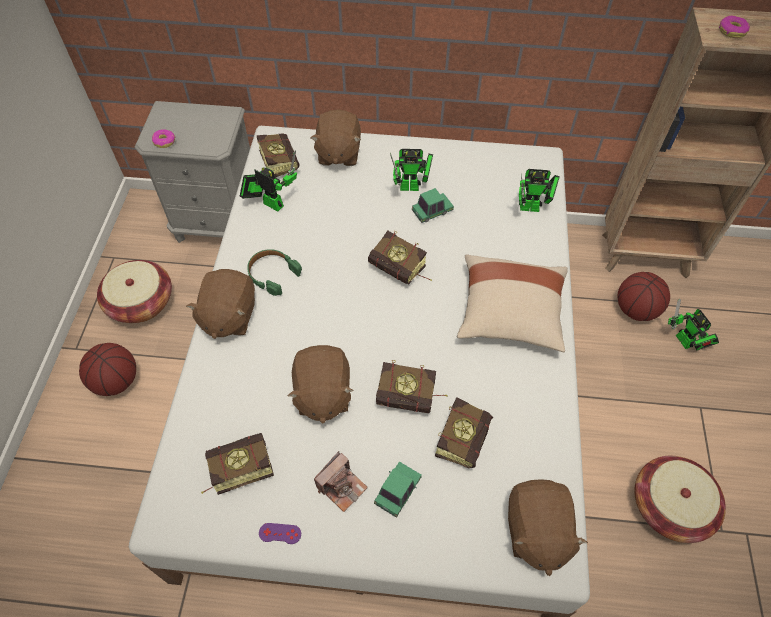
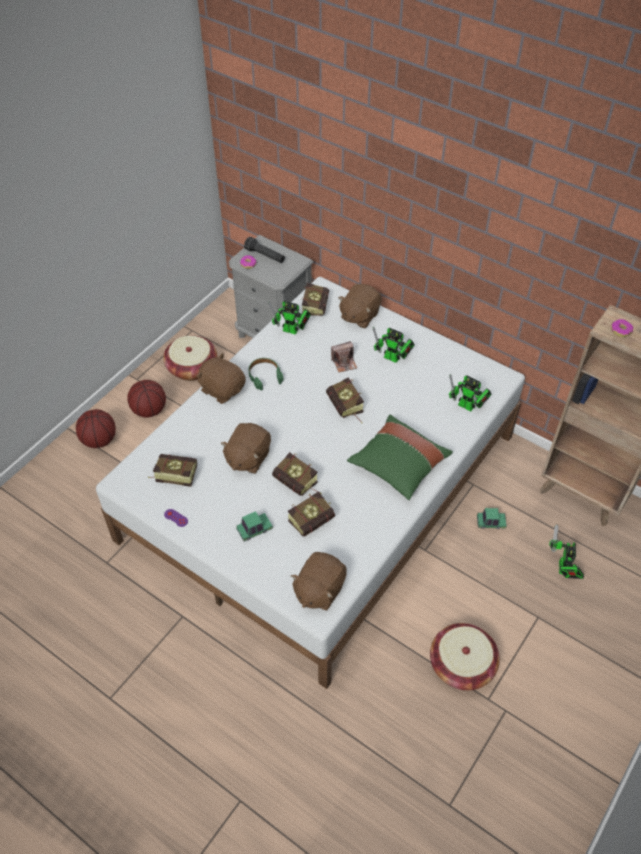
camera: 30 degrees right, 5 degrees down
(180, 124) = (265, 256): none -> black flashlight
(228, 316) = (222, 389): brown plush toy -> brown plush toy turned 90 degrees clockwise
(270, 203) = (292, 331): toy robot -> toy robot turned 135 degrees clockwise
(341, 486) = (225, 511): camera -> camera (344, 362)
(432, 211) = (395, 380): toy car -> toy car (490, 522)
(509, 313) = (398, 465): beige pillow -> green pillow
(636, 309) = (541, 529): basketball -> basketball (99, 440)

